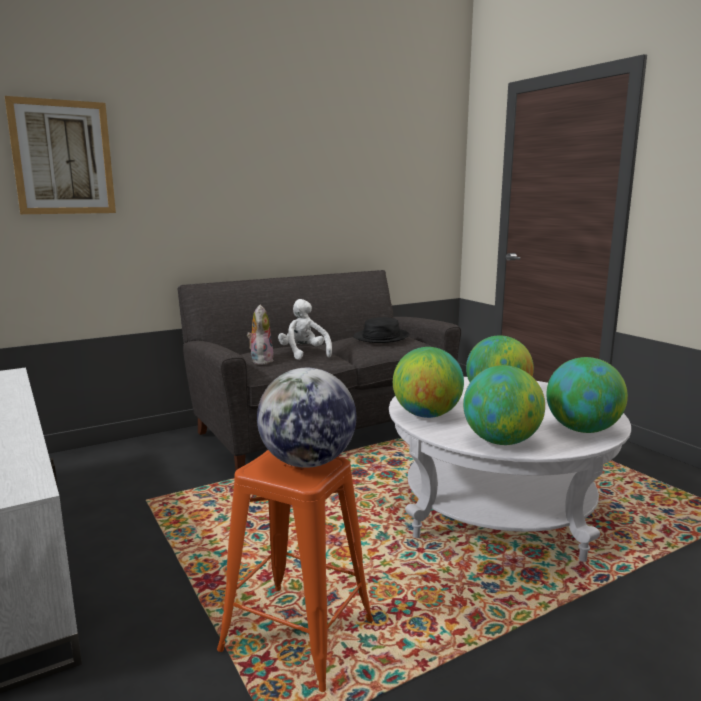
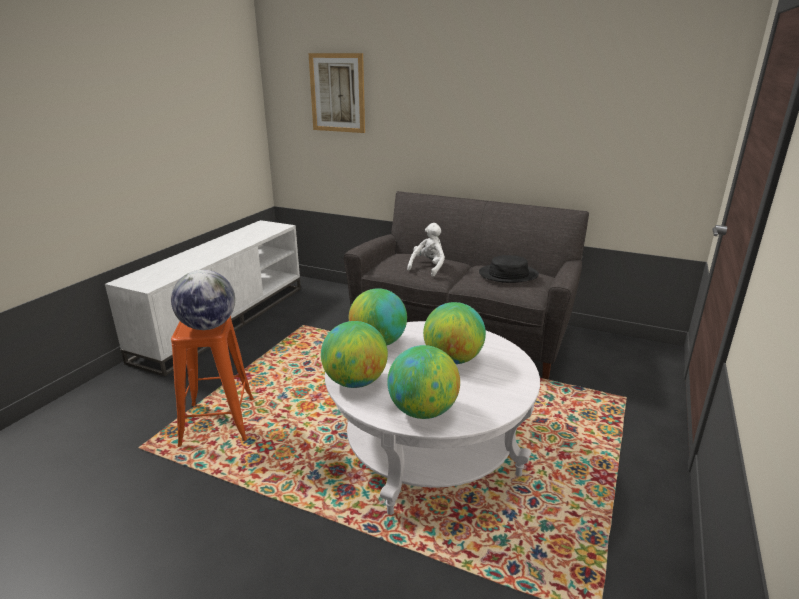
camera: 55 degrees right, 10 degrees up
(260, 360) = (391, 262): plush toy -> none

